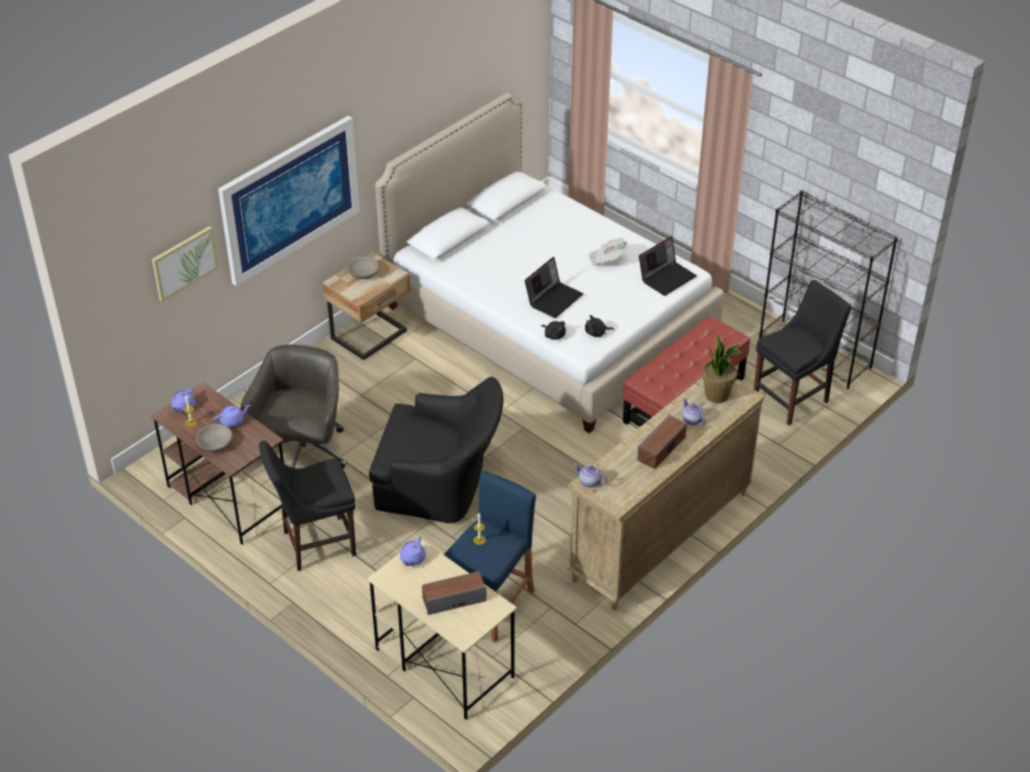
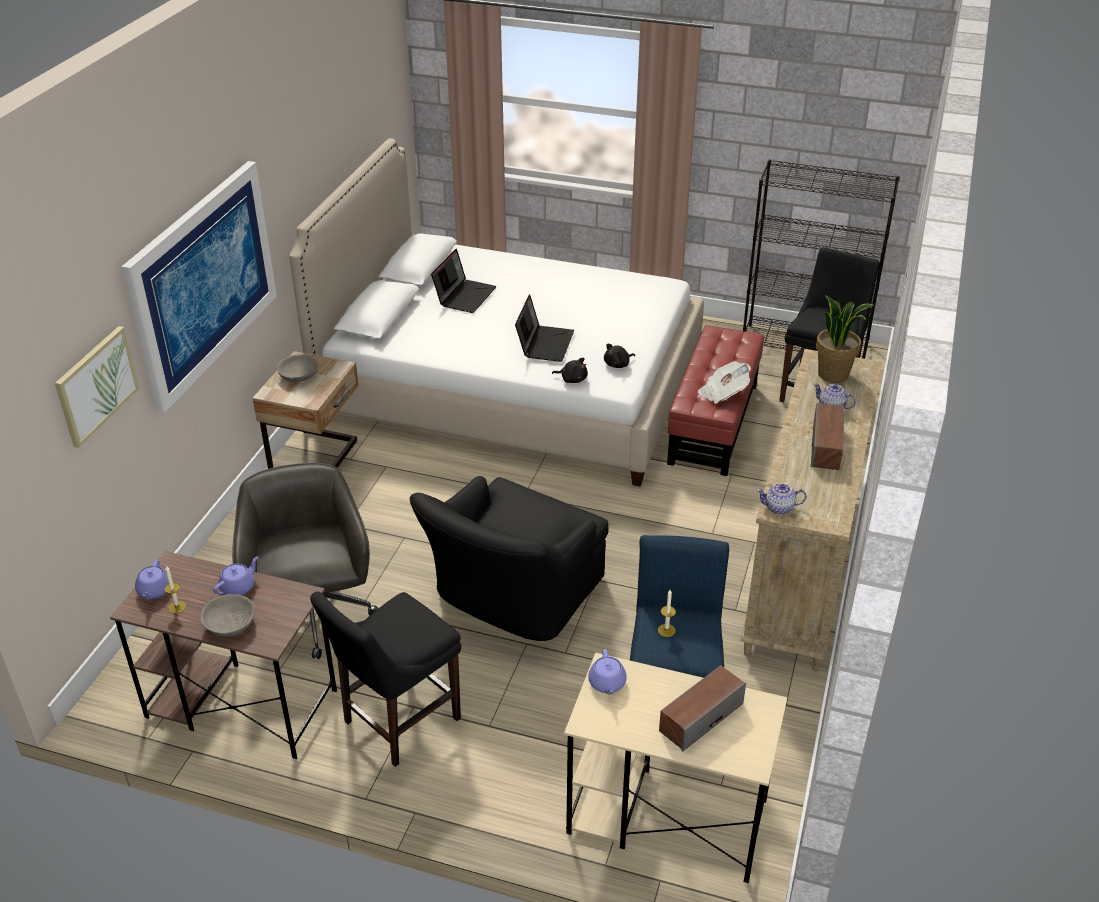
camera: 25 degrees left, 5 degrees down
(441, 485) = (511, 596): black armchair -> black armchair turned 135 degrees clockwise
(606, 259) = (571, 294): newspaper -> newspaper (723, 393)
(667, 277) = (648, 294): laptop -> laptop (464, 296)

